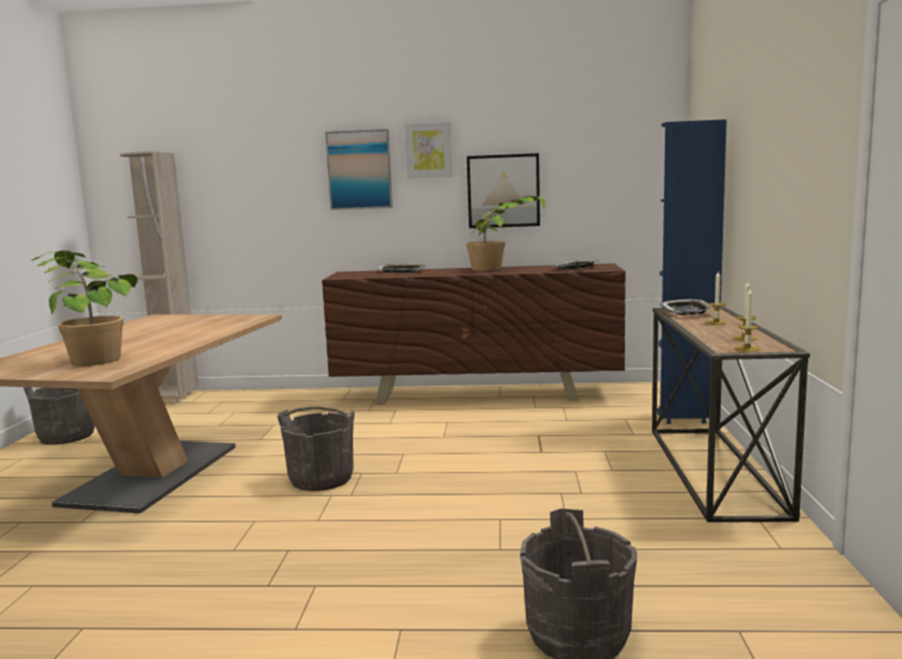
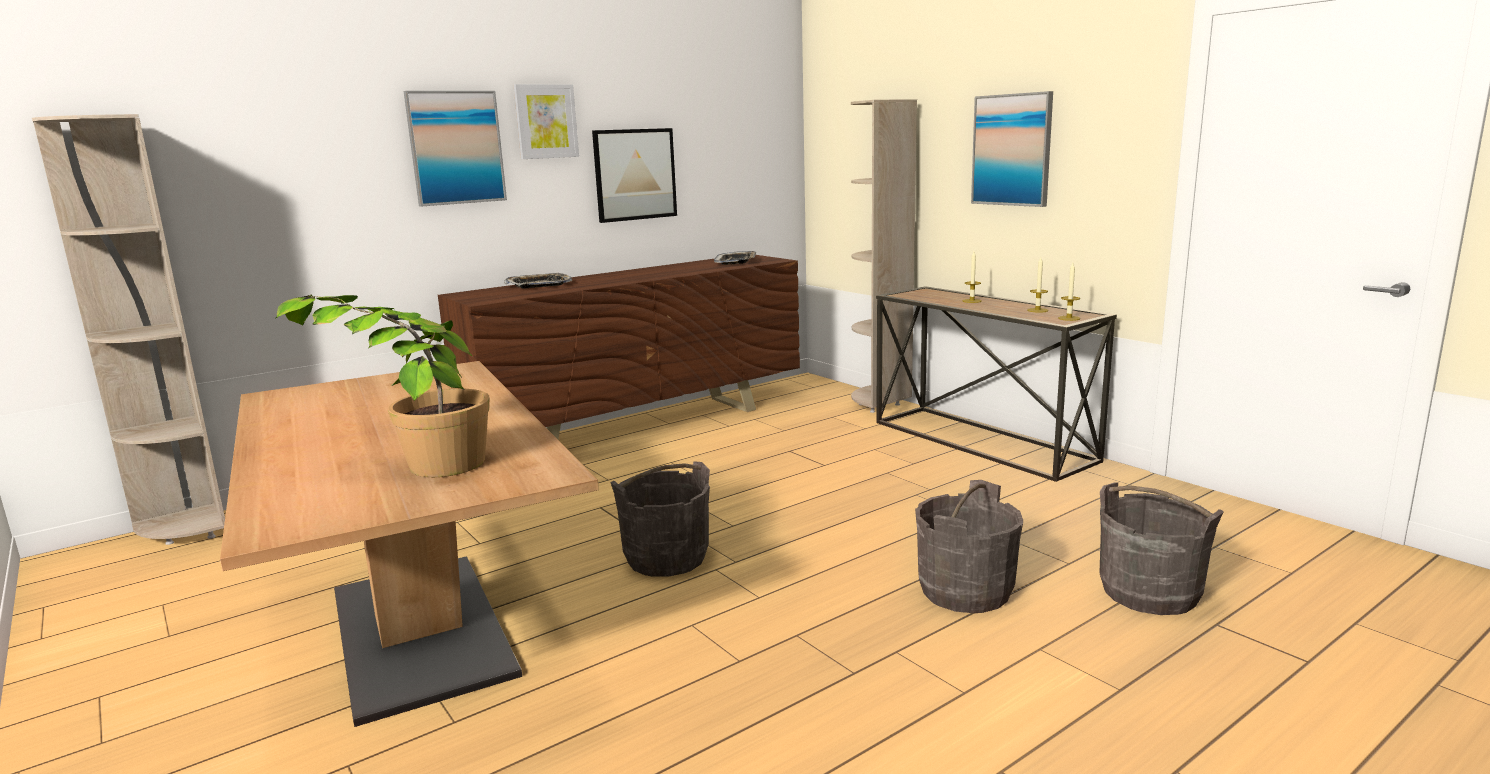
camera: 40 degrees left, 5 degrees up
(66, 436) = (109, 639): grey bucket -> grey bucket (964, 591)
(502, 268) = (655, 270): potted plant -> none
(684, 418) = (875, 404): blue bookcase -> beige bookcase
(687, 311) = (917, 294): tray -> none
(771, 168) = (1012, 150): none -> picture

